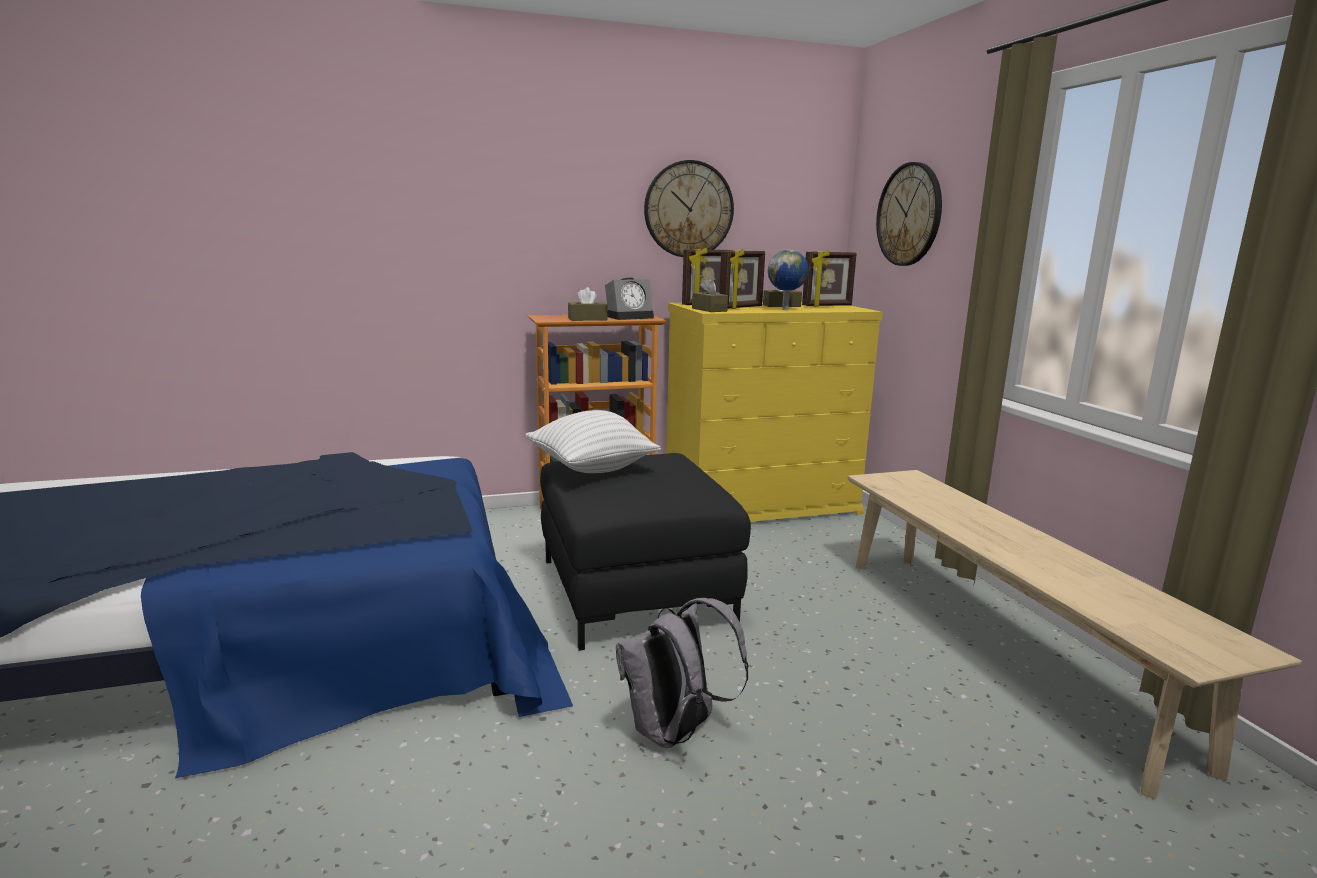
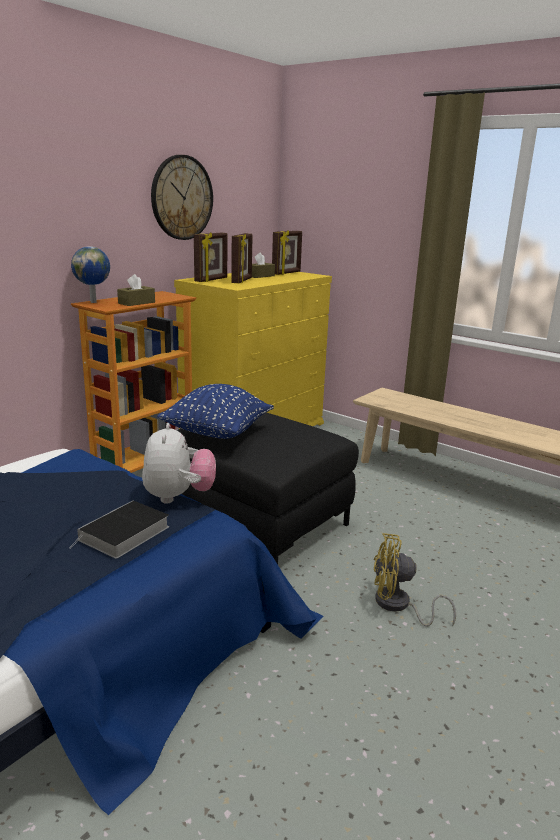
camera: 35 degrees left, 5 degrees up
(360, 528) = (123, 535): none -> book
(461, 513) = (178, 497): none -> plush toy
(591, 469) = (217, 434): white pillow -> blue pillow
(630, 317) = (161, 296): alarm clock -> none
(675, 733) = (398, 606): grey backpack -> yellow fan
(709, 310) = (229, 285): brown tissue box -> none
(786, 309) = (275, 280): globe -> globe (94, 302)
(909, 214) = (344, 203): wall clock -> none

